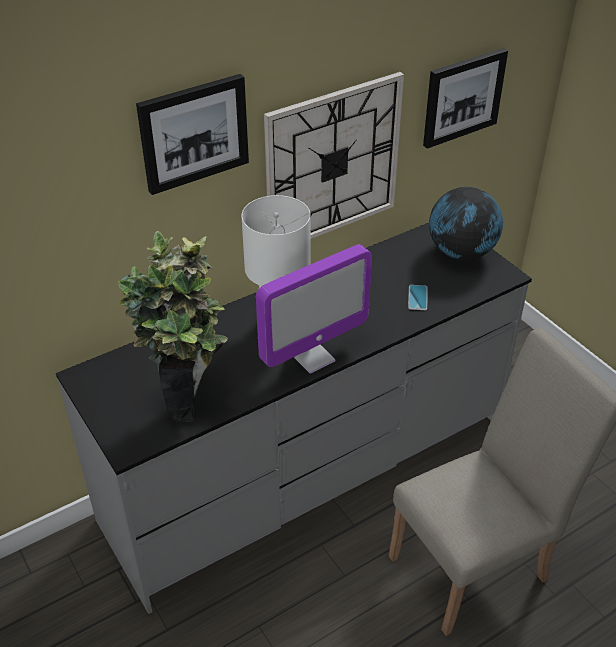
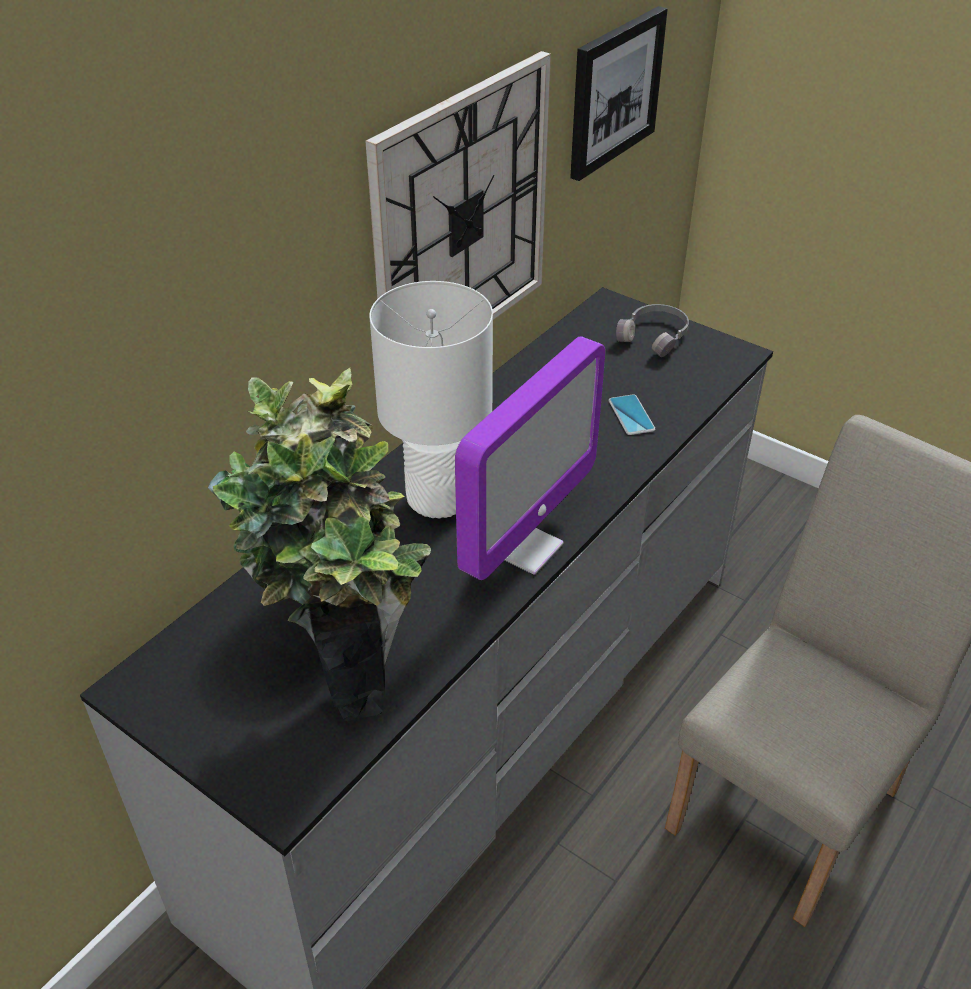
camera: 20 degrees left, 0 degrees up
(193, 133) = (262, 187): picture -> none
(461, 253) = (655, 336): globe -> grey headphones

